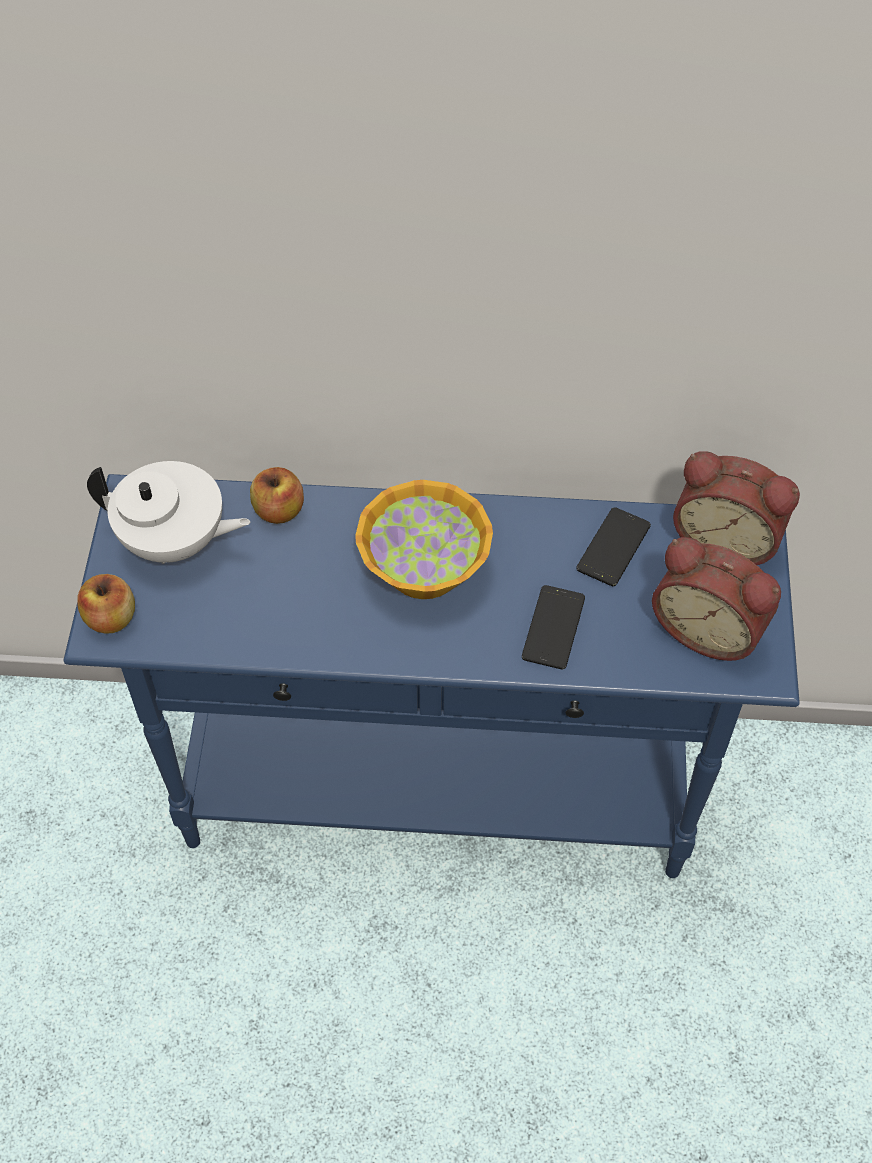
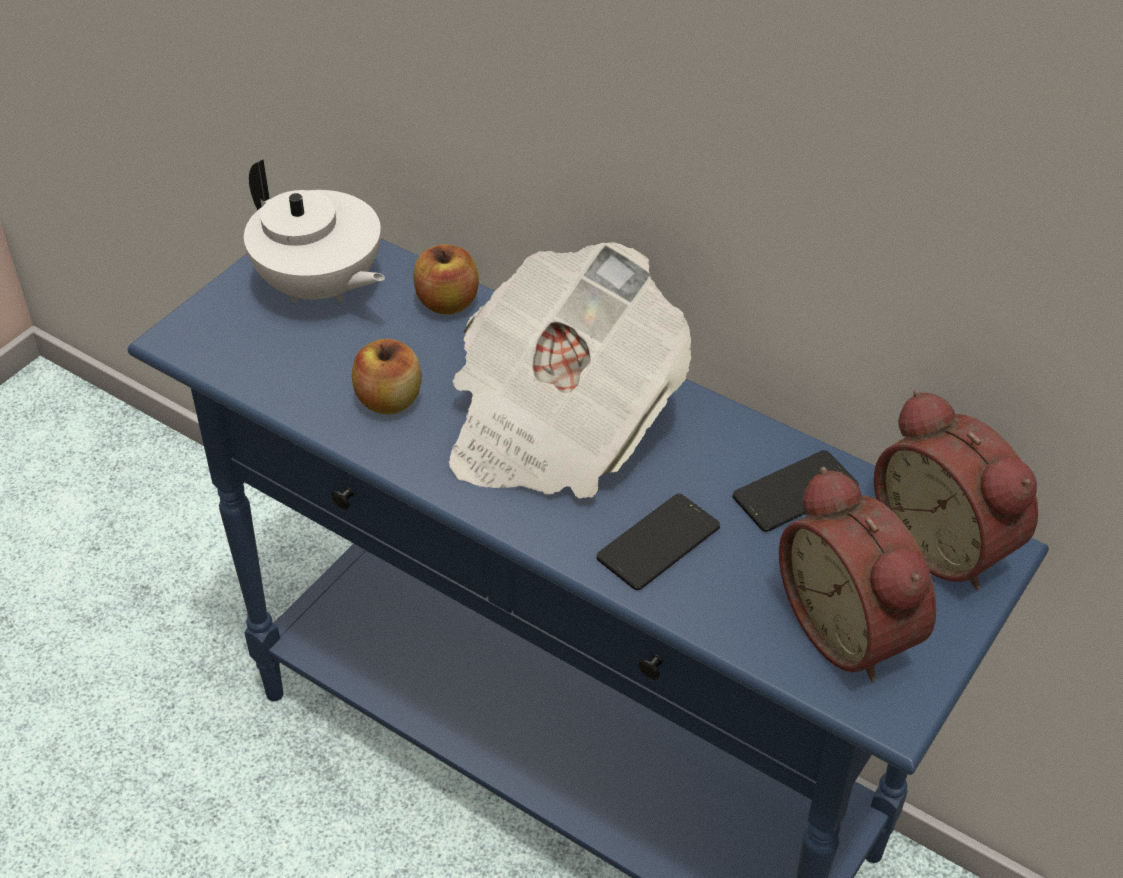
camera: 30 degrees right, 10 degrees down
(111, 618) = (201, 328): apple -> apple (389, 400)
(424, 569) = (557, 421): bowl -> newspaper

